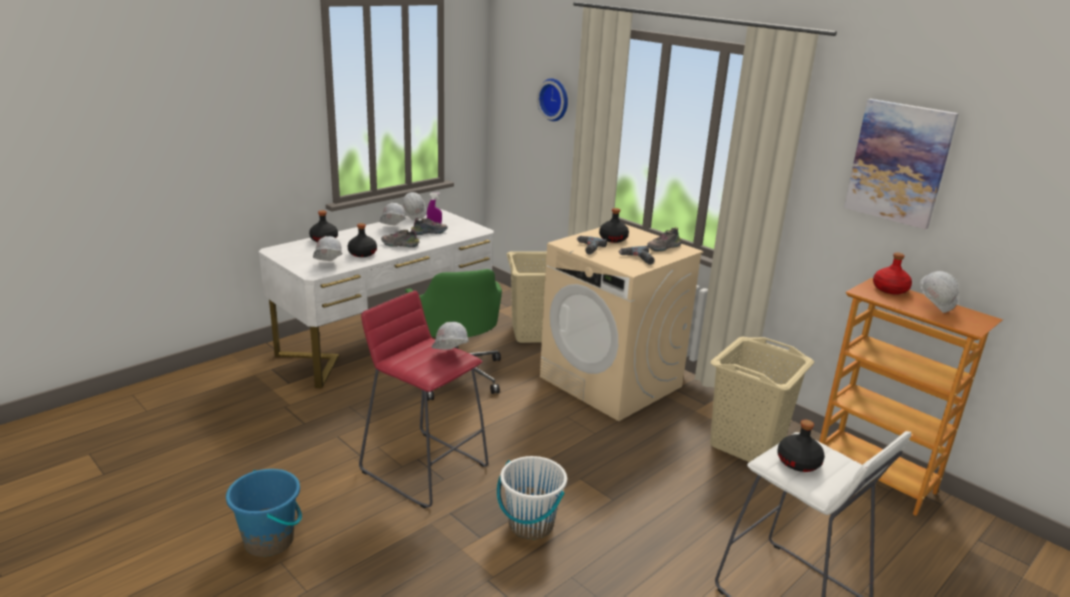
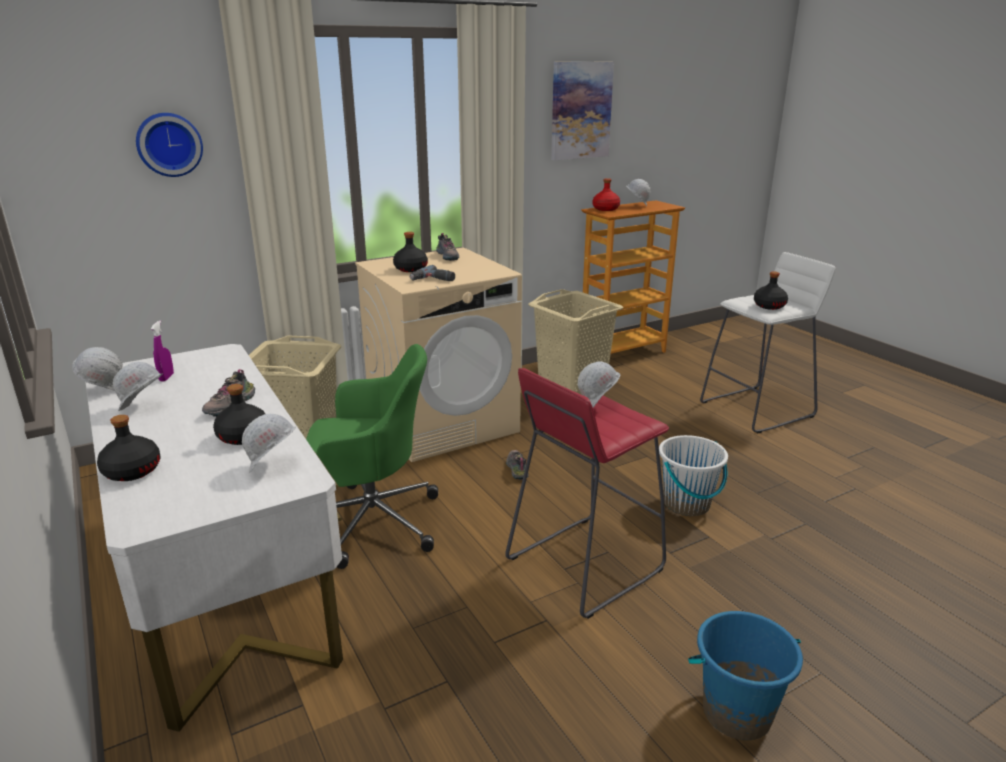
camera: 75 degrees left, 0 degrees up
(429, 232) = (196, 382): shoe -> shoe (516, 469)
(637, 259) = (475, 267): power drill -> none

